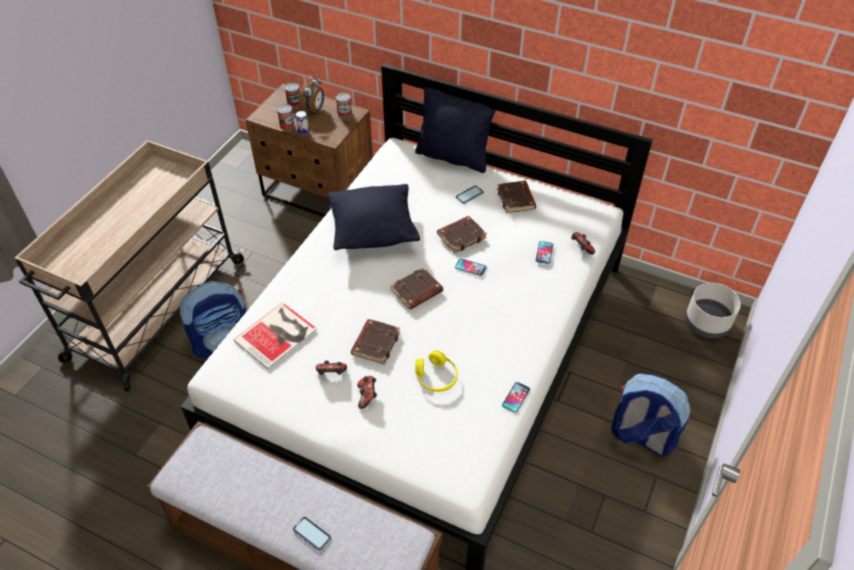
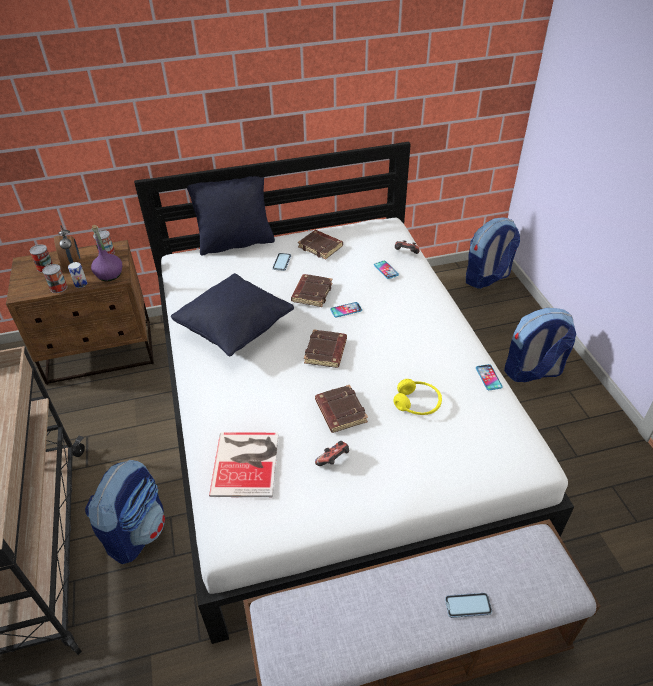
camera: 40 degrees left, 5 degrees down
(328, 134) = (109, 274): none -> purple bottle
(367, 396) = (383, 455): game controller -> none
(706, 323) = (487, 278): grey planter -> backpack

